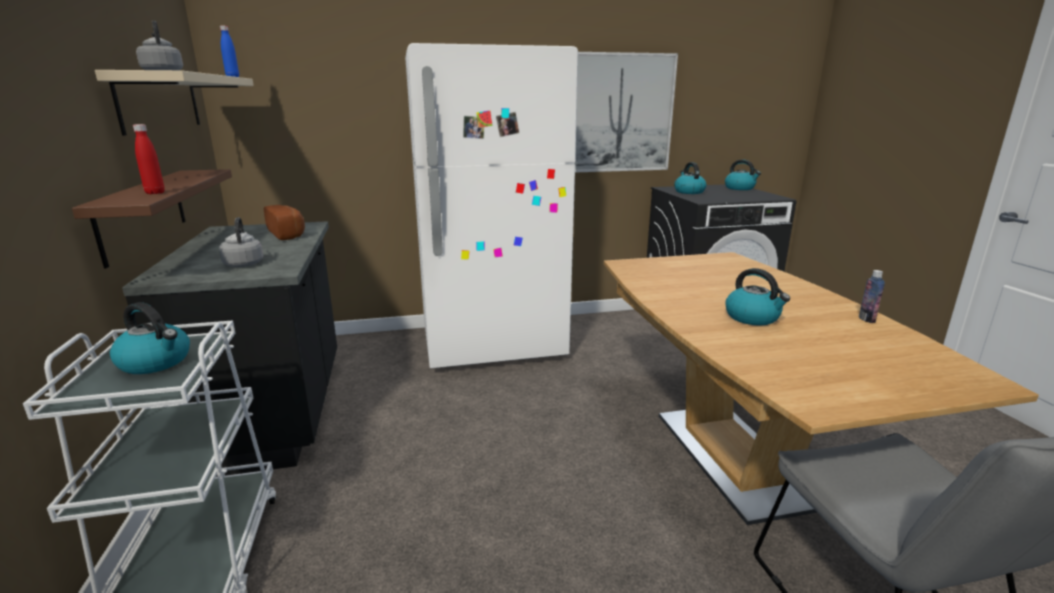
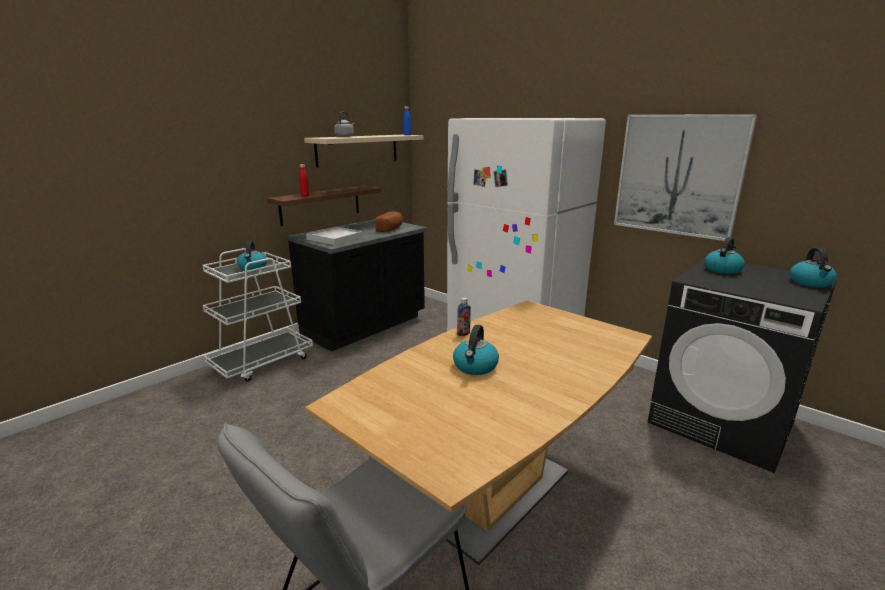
camera: 55 degrees right, 0 degrees up
(244, 263) = (335, 238): grey kettle -> white tray
(866, 319) = (543, 413): bottle -> bottle (463, 333)

